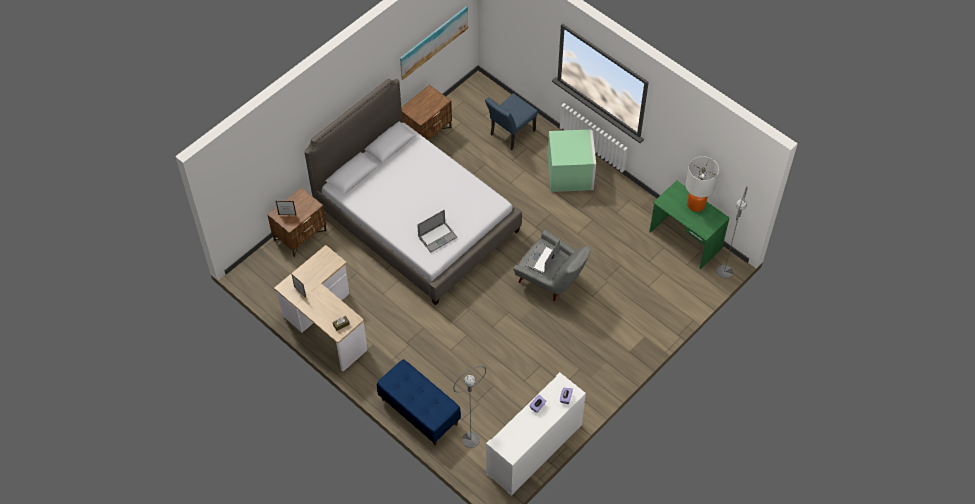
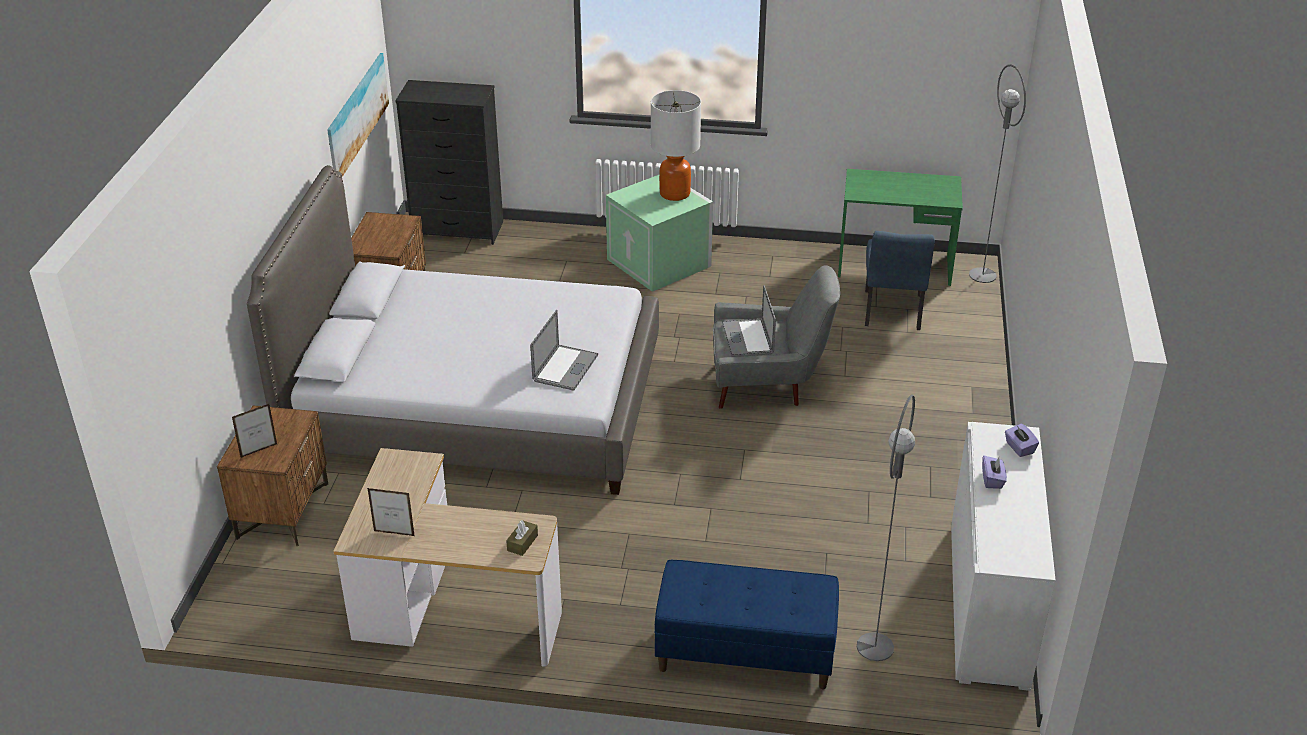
camera: 35 degrees left, 20 degrees down
(493, 97) = (458, 230): none -> black dresser
(510, 134) = (525, 257): blue chair -> blue chair (892, 314)
(696, 205) = (903, 181): table lamp -> table lamp (675, 194)

